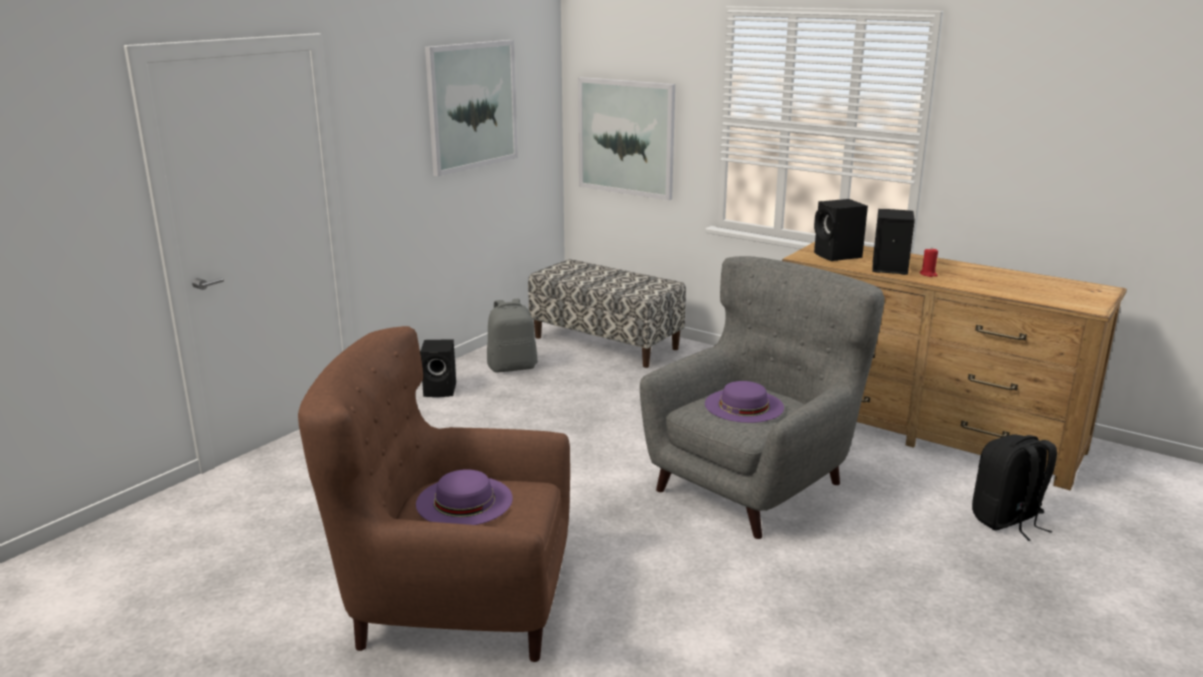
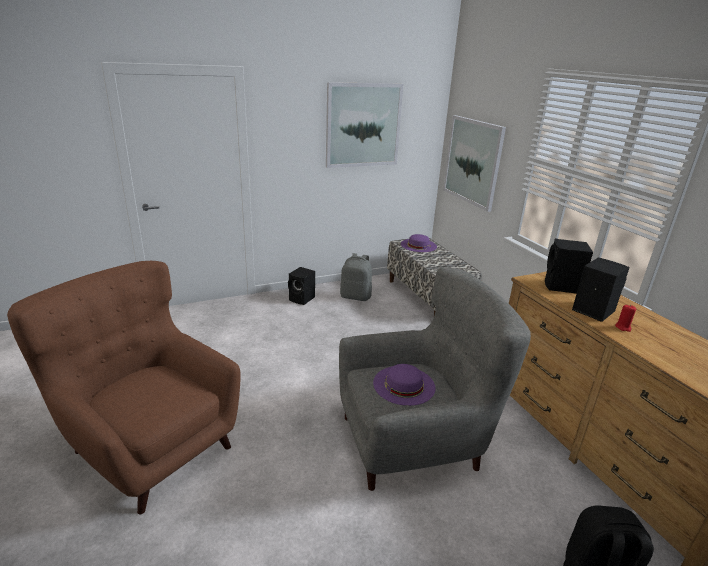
camera: 30 degrees right, 5 degrees up
(464, 501) = (148, 388): purple hat -> purple hat (418, 245)

